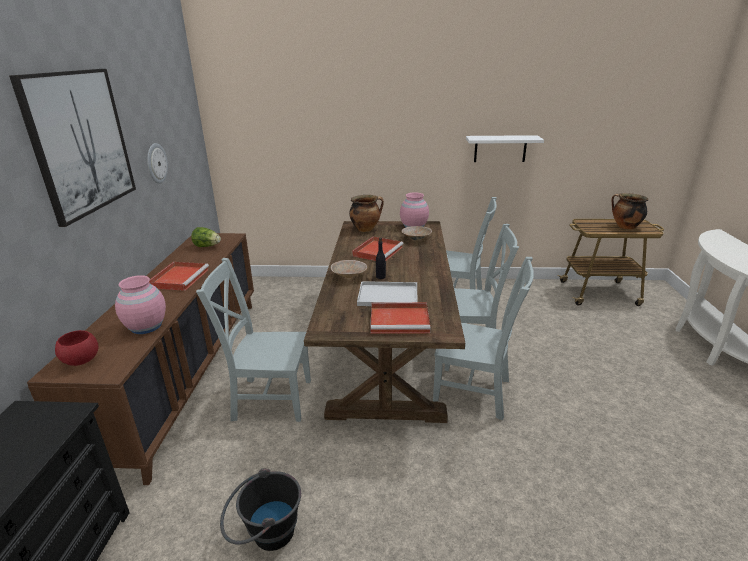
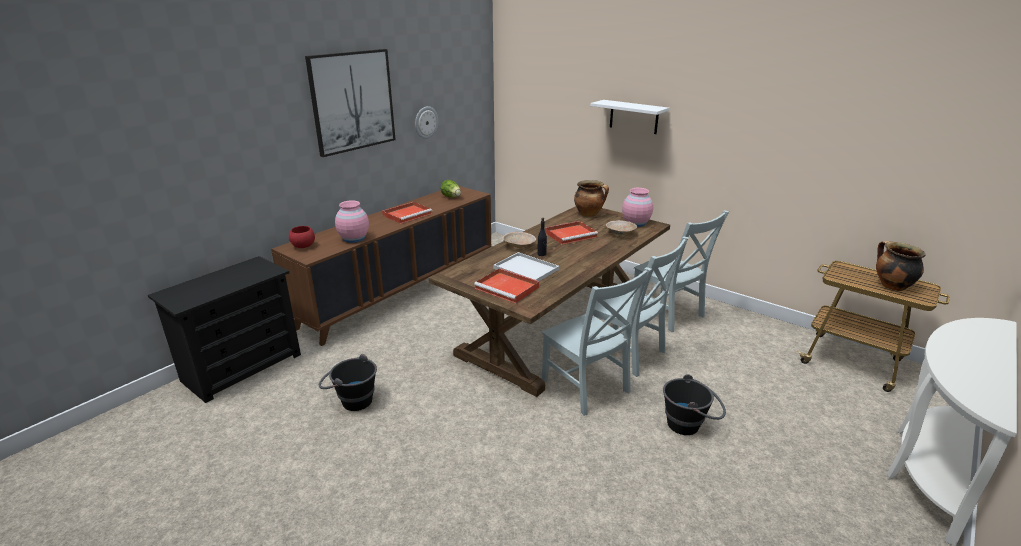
camera: 35 degrees right, 0 degrees up
(268, 399) = (432, 327): grey chair -> none
(500, 148) = (759, 159): white shelf -> white shelf (633, 117)
(576, 387) = (690, 425): none -> black bucket

